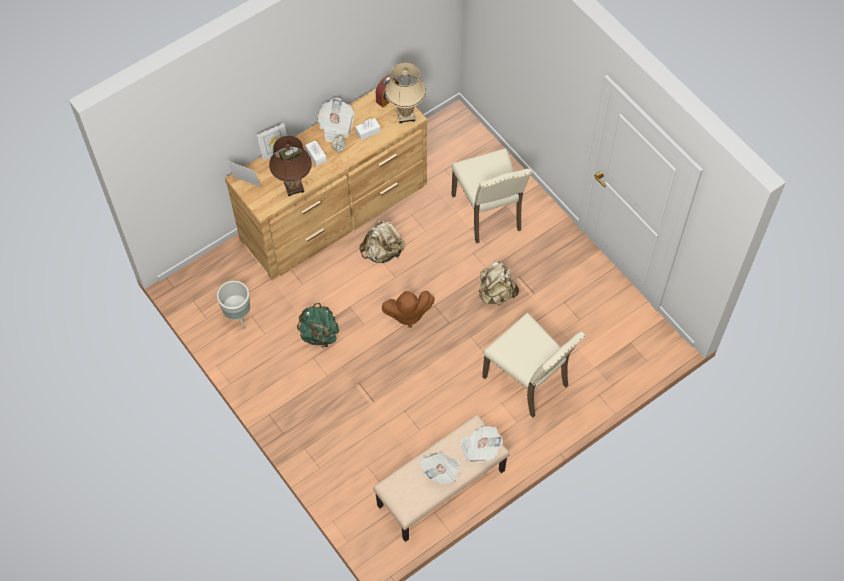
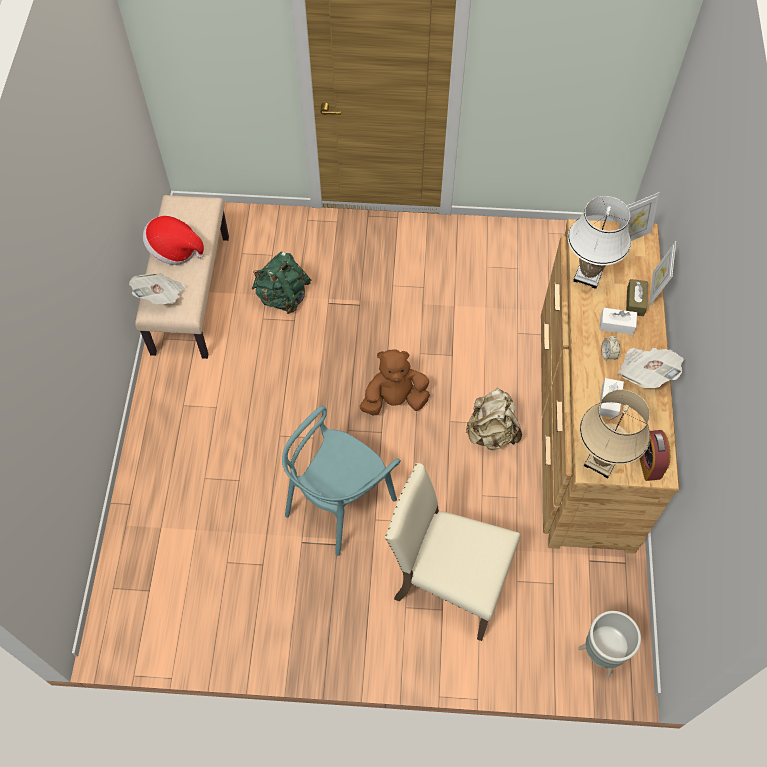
camera: 130 degrees right, 0 degrees up
(238, 317) = (525, 257): grey planter -> grey planter (600, 653)
(294, 187) = (588, 275): brown table lamp -> white table lamp
(319, 334) = (443, 309): green backpack -> green backpack (283, 297)
(407, 314) = (394, 400): brown plush toy -> brown plush toy turned 45 degrees clockwise
(441, 471) = (174, 250): newspaper -> hat
(496, 293) = (338, 503): beige backpack -> turquoise chair
(528, 381) = (212, 450): beige chair -> none

